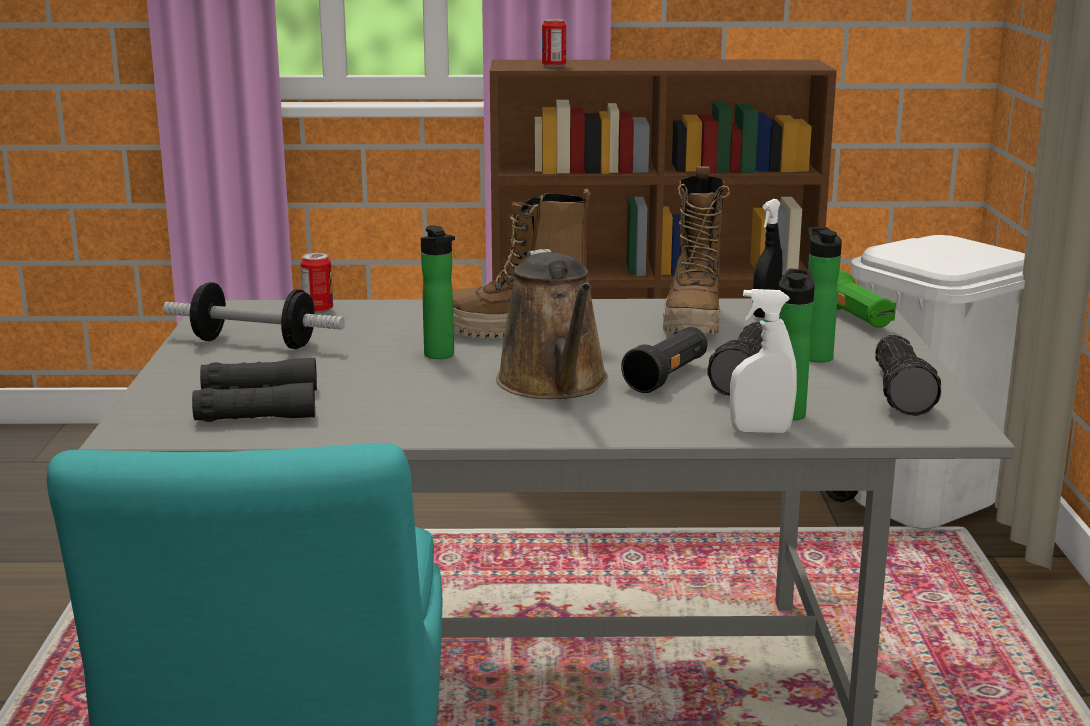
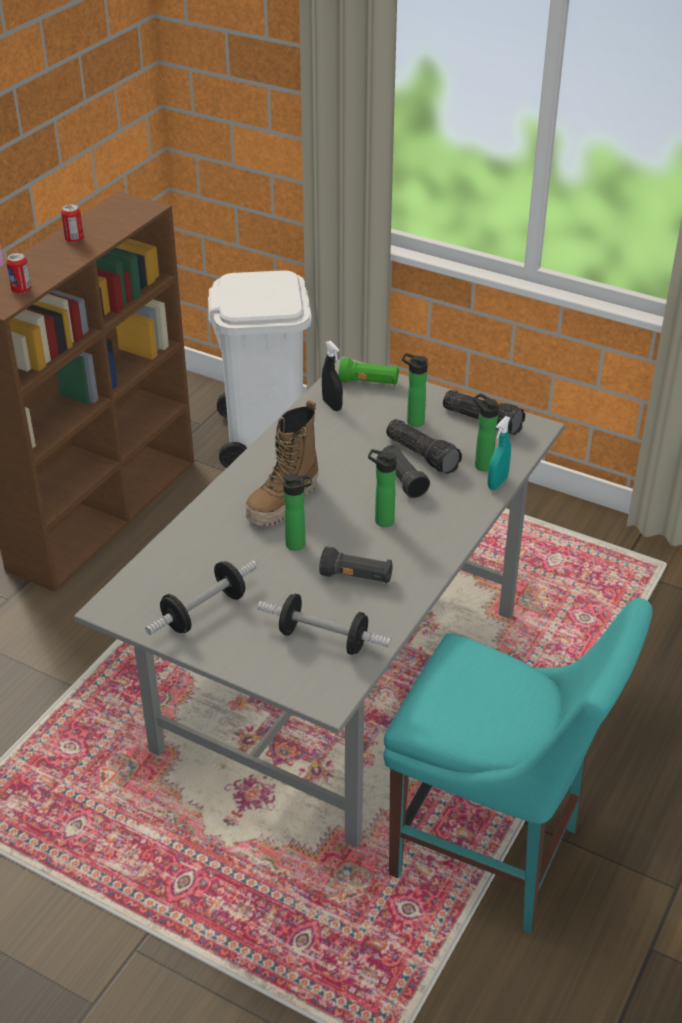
camera: 60 degrees left, 20 degrees up
(258, 405) = (323, 639): black binoculars -> dumbbell
(318, 310) = (158, 566): can -> can (74, 240)
(410, 396) = (357, 577): none -> black flashlight
(555, 384) = (381, 520): brown watering can -> bottle
(693, 322) = (323, 434): boot -> none
(760, 431) = (497, 483): white spray bottle -> turquoise spray bottle

